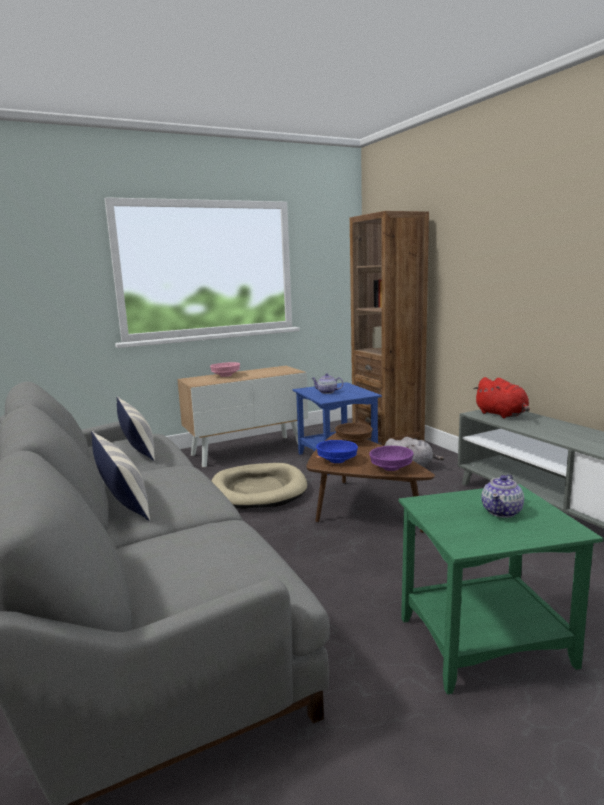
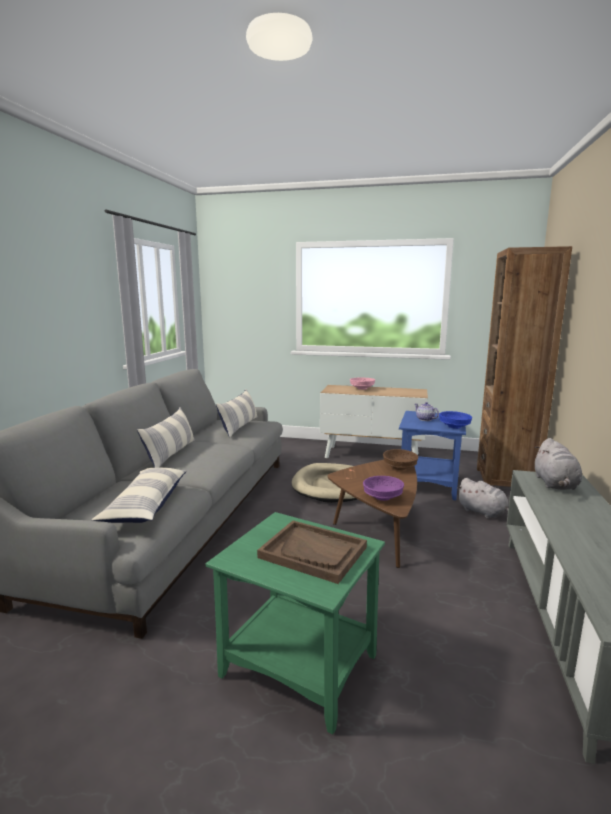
camera: 40 degrees right, 0 degrees up
(228, 555) = (146, 505): none -> pillow
(337, 461) = (355, 478): blue bowl -> blue bowl (454, 427)
(502, 415) = (555, 484): red plush toy -> grey plush toy
(502, 511) = (313, 552): teapot -> brown tray

